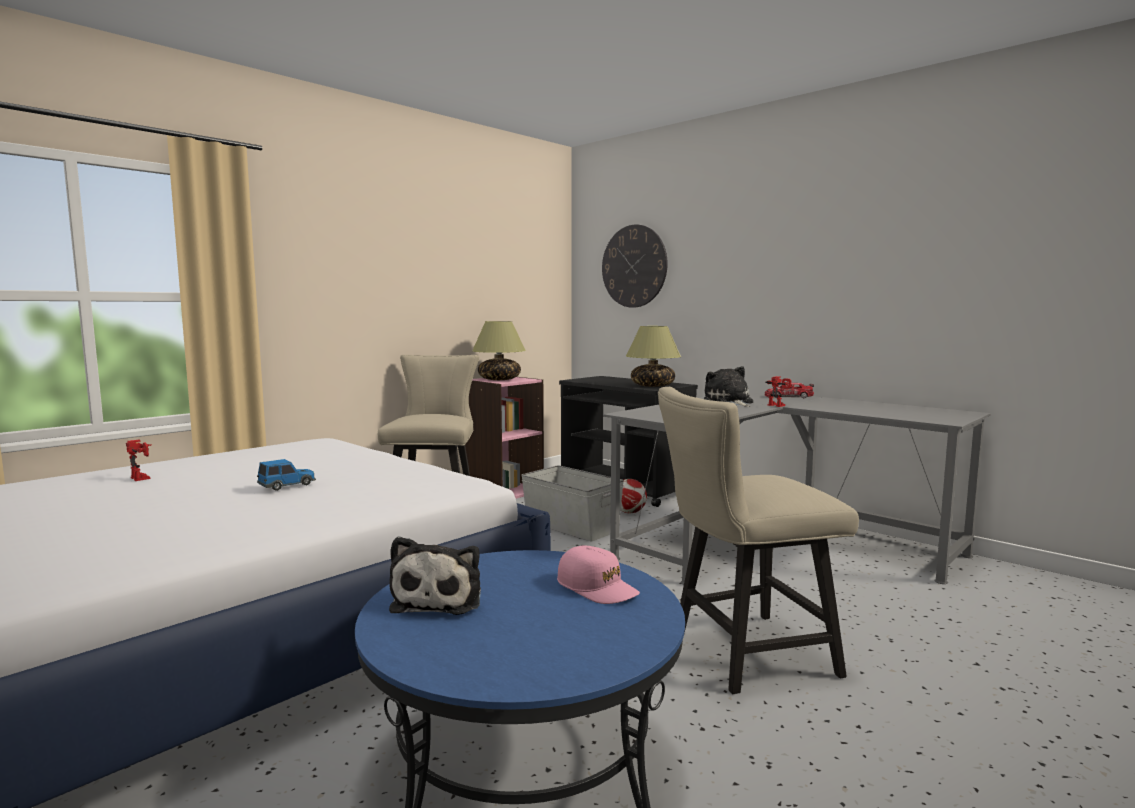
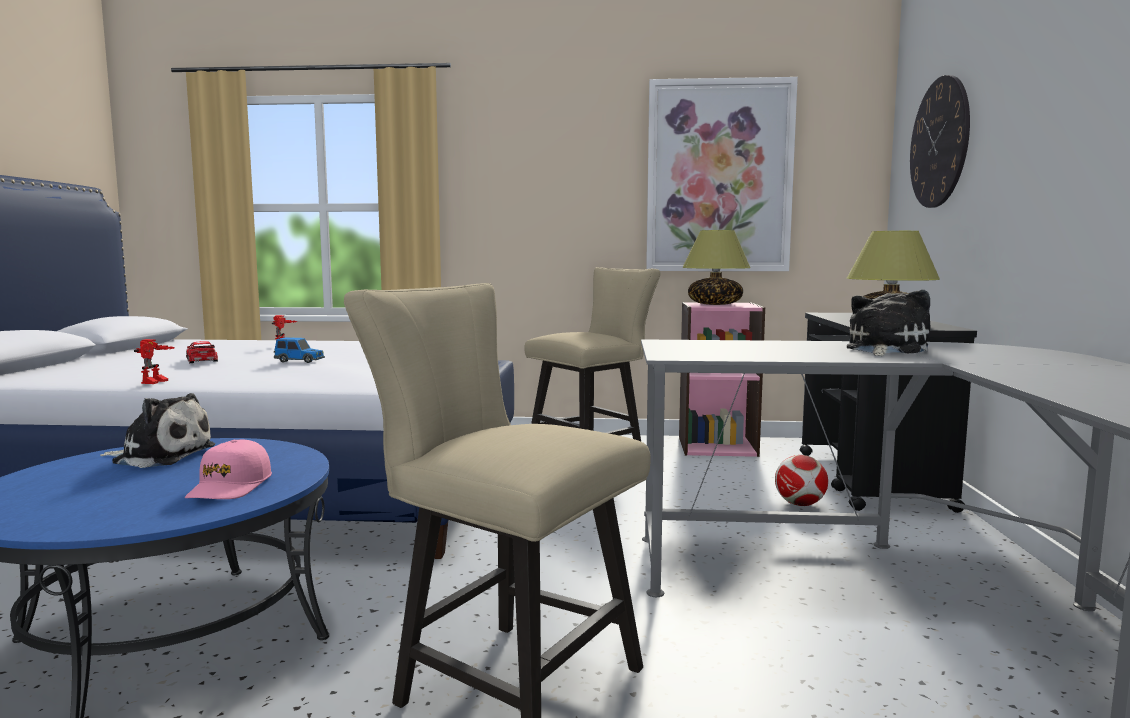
camera: 50 degrees right, 0 degrees up
(440, 599) = (160, 456): plush toy -> plush toy turned 135 degrees counterclockwise
(479, 277) = (719, 177): none -> picture
(571, 526) = (694, 496): grey storage box -> none
(778, 405) = (943, 361): toy robot -> toy robot (156, 382)
(788, 396) = (1051, 356): toy car -> toy car (202, 360)

